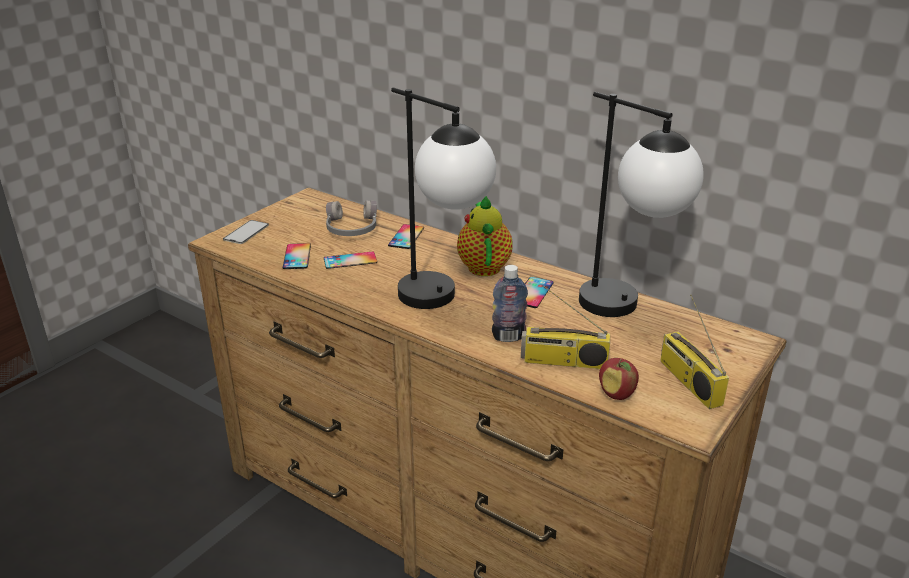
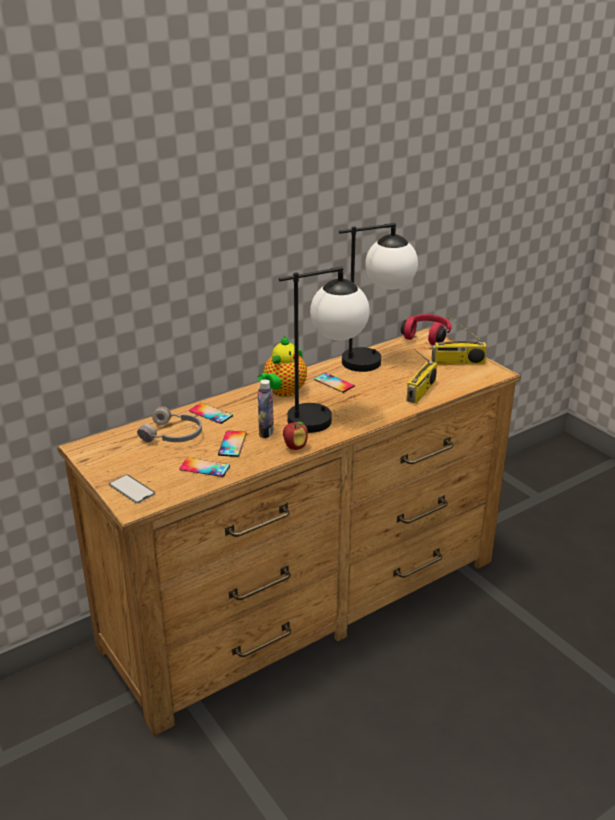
camera: 70 degrees left, 0 degrees up
(483, 265) = (283, 392): teapot -> teapot turned 75 degrees counterclockwise
(508, 337) = (384, 402): bottle -> bottle (266, 432)
(617, 394) = (461, 384): apple -> apple (295, 447)
(748, 341) = (427, 336): none -> red headphones

